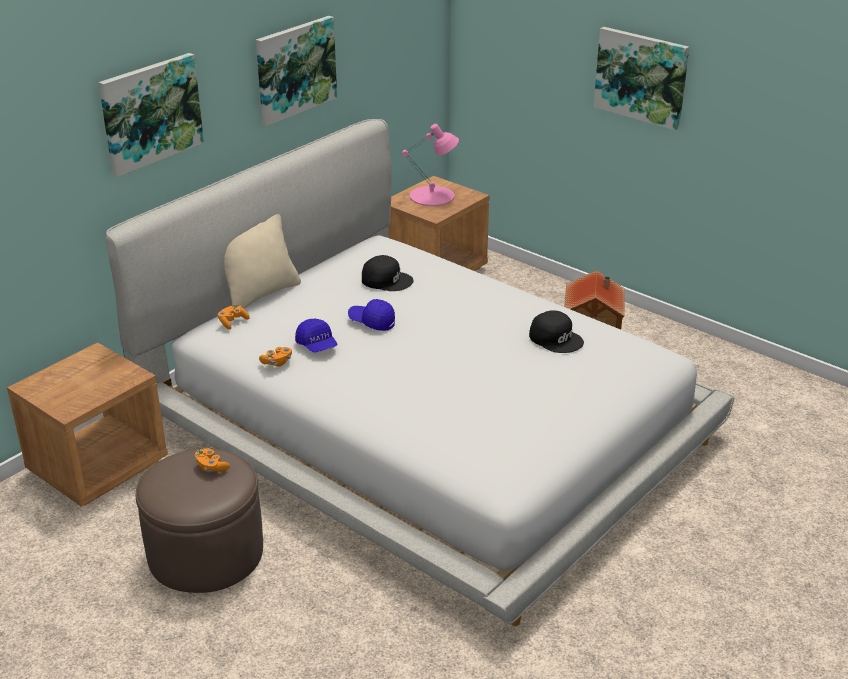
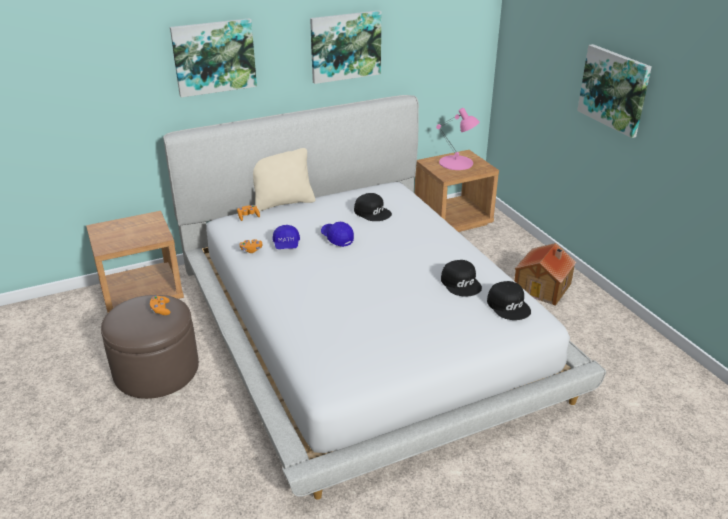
camera: 25 degrees right, 0 degrees up
(623, 350) = (509, 305): none -> black cap

